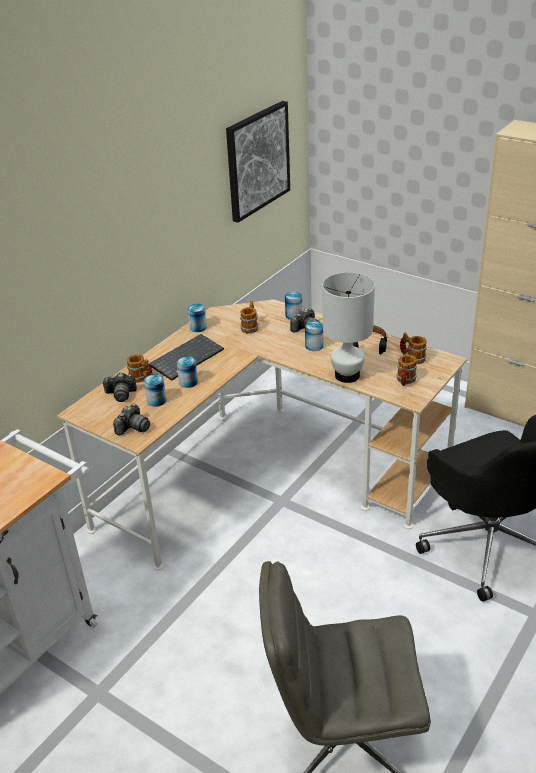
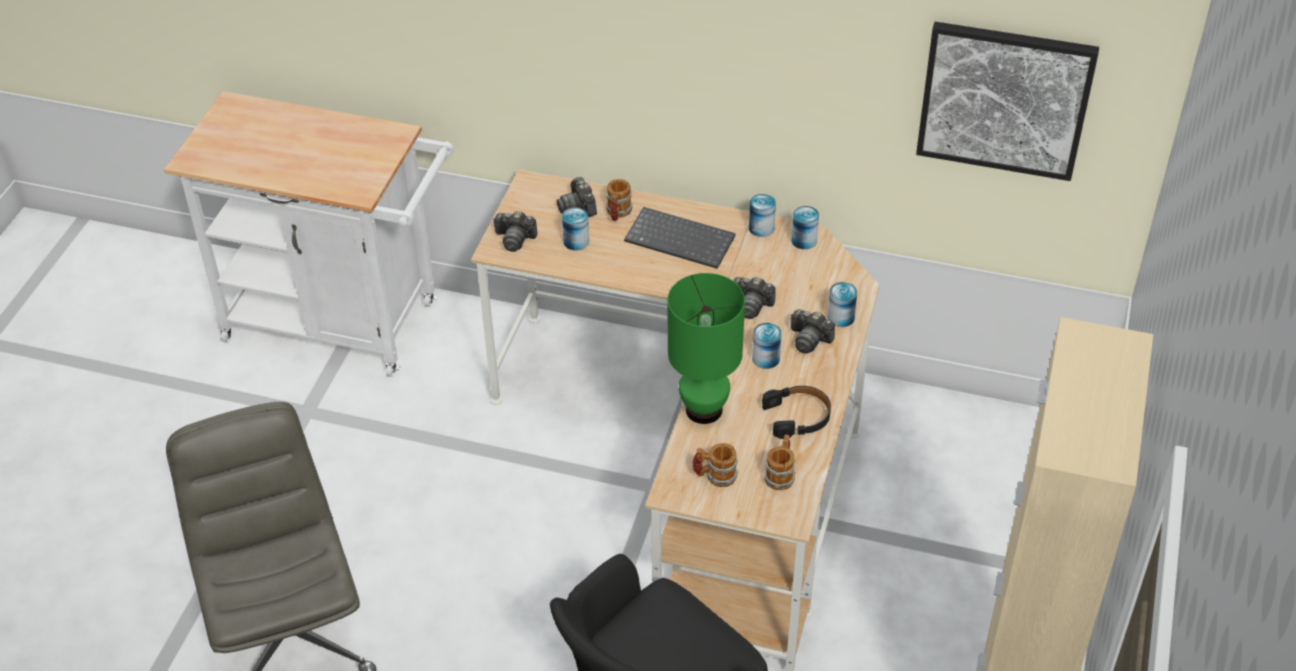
camera: 70 degrees right, 10 degrees up
(188, 382) = (626, 257): can -> can (804, 240)
(250, 327) = (787, 279): mug -> none
(265, 343) = (751, 305): none -> camera
(346, 375) = (704, 409): white table lamp -> green table lamp

